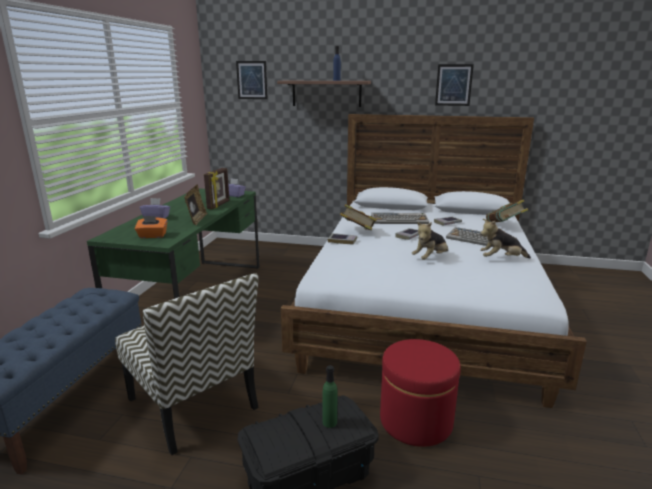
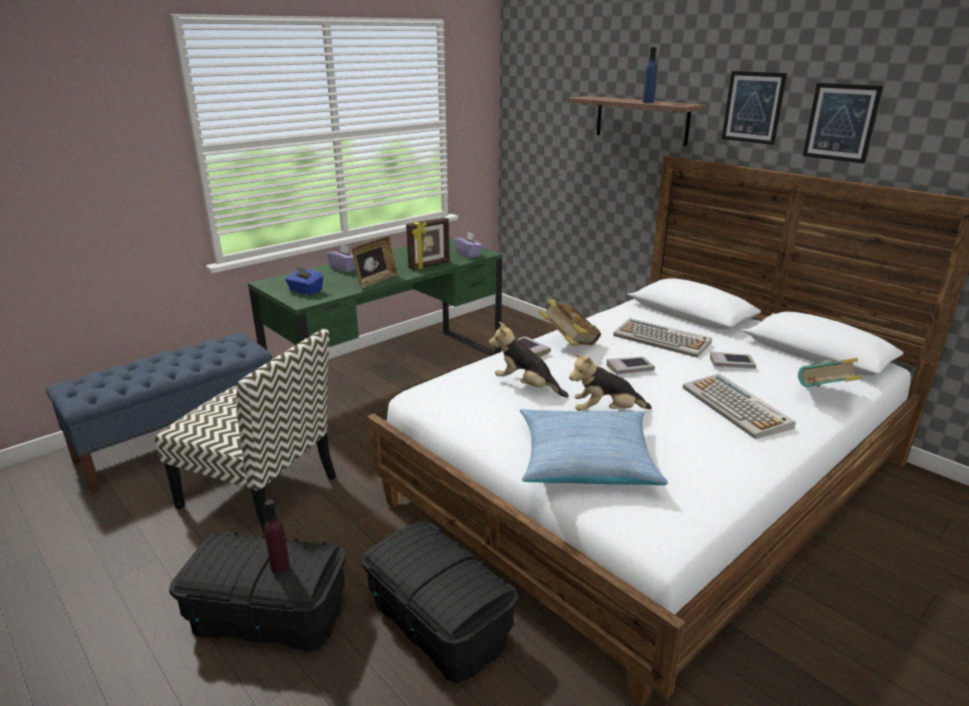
camera: 35 degrees right, 5 degrees up
(152, 236) = (305, 291): orange tissue box -> blue tissue box
(194, 404) = (261, 492): chair -> chair turned 60 degrees counterclockwise
(252, 80) = (552, 92): picture -> picture (753, 107)
(329, 422) = (280, 567): green bottle -> purple bottle
(416, 421) = (439, 622): red ottoman -> black storage box
(461, 281) = (586, 459): none -> pillow
(501, 259) = (713, 448): plush toy -> plush toy (526, 386)

